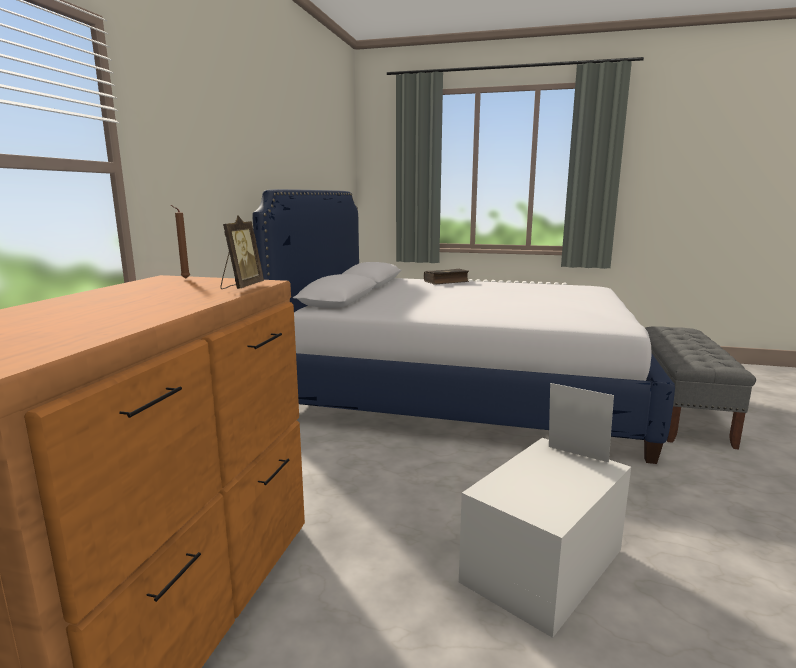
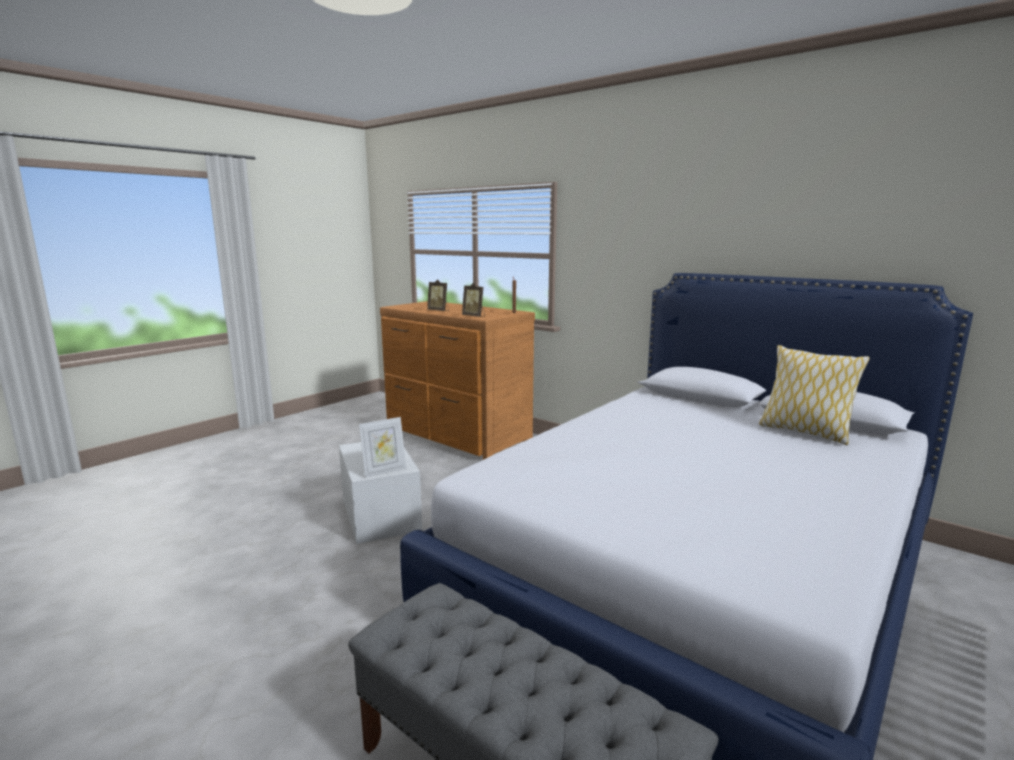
camera: 115 degrees right, 0 degrees up
(150, 310) = (439, 311): none -> picture frame
(404, 286) = (804, 432): none -> pillow
(446, 282) = (855, 463): book -> none

